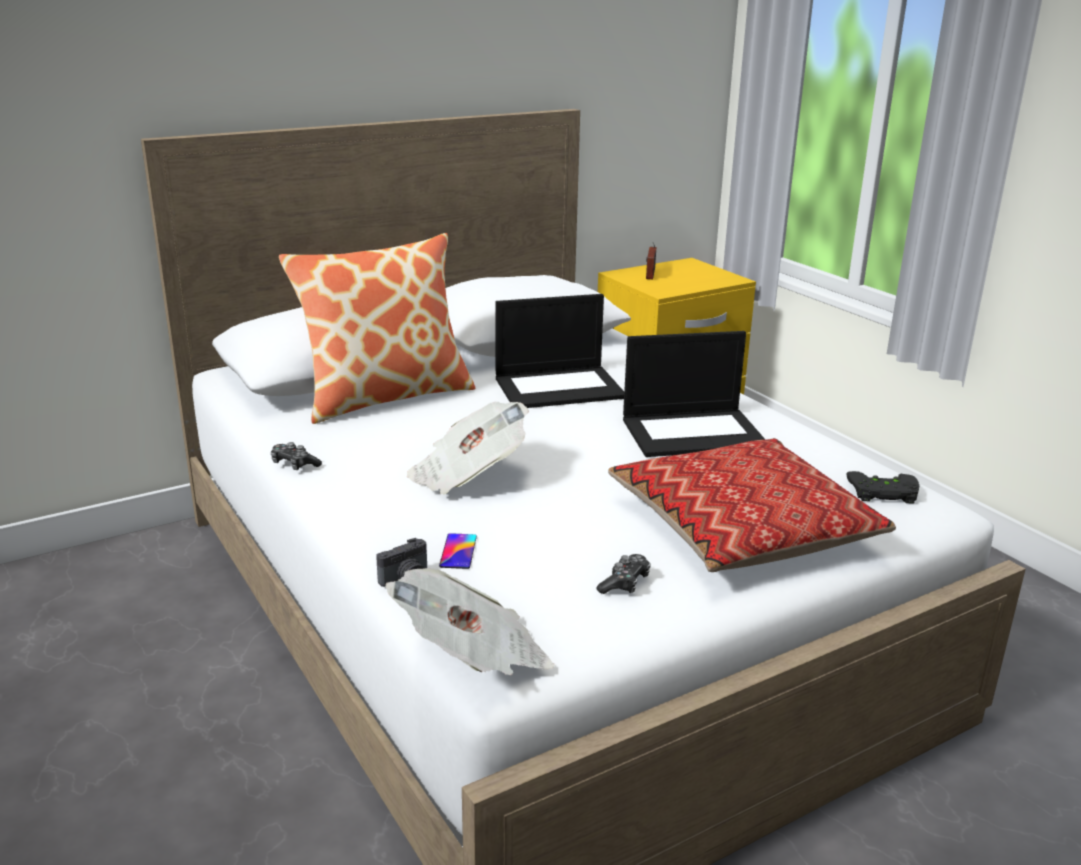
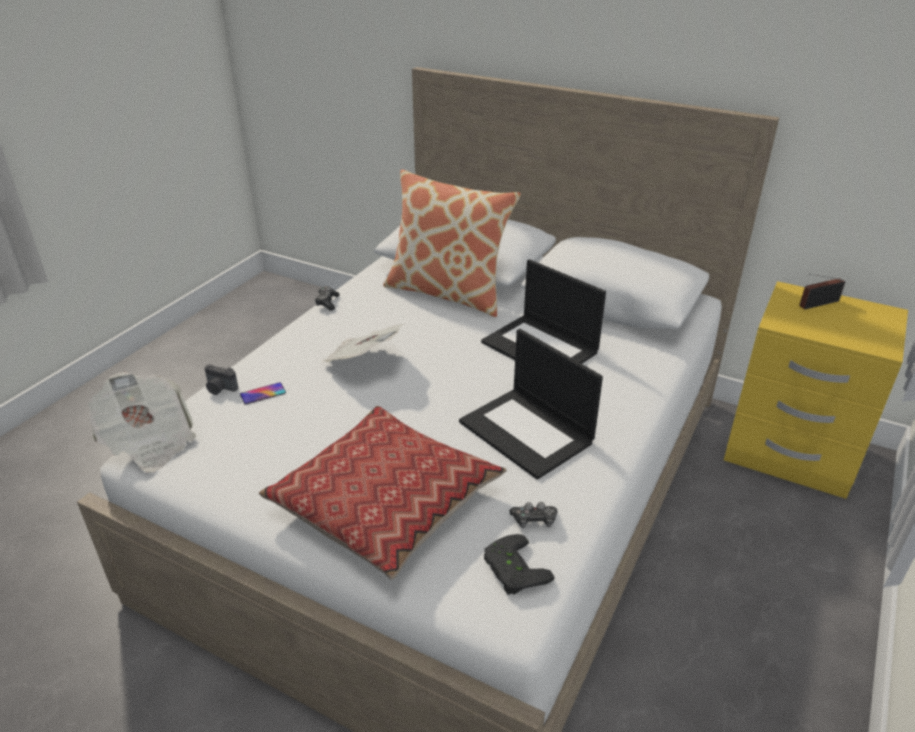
camera: 60 degrees right, 10 degrees up
(625, 583) = (264, 470): game controller -> game controller (534, 520)

